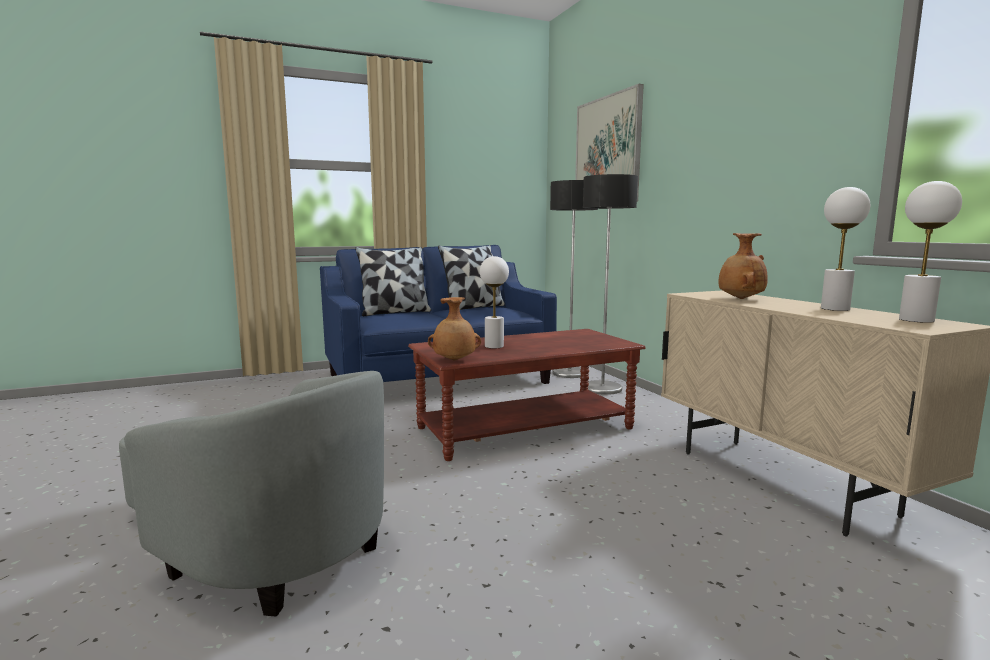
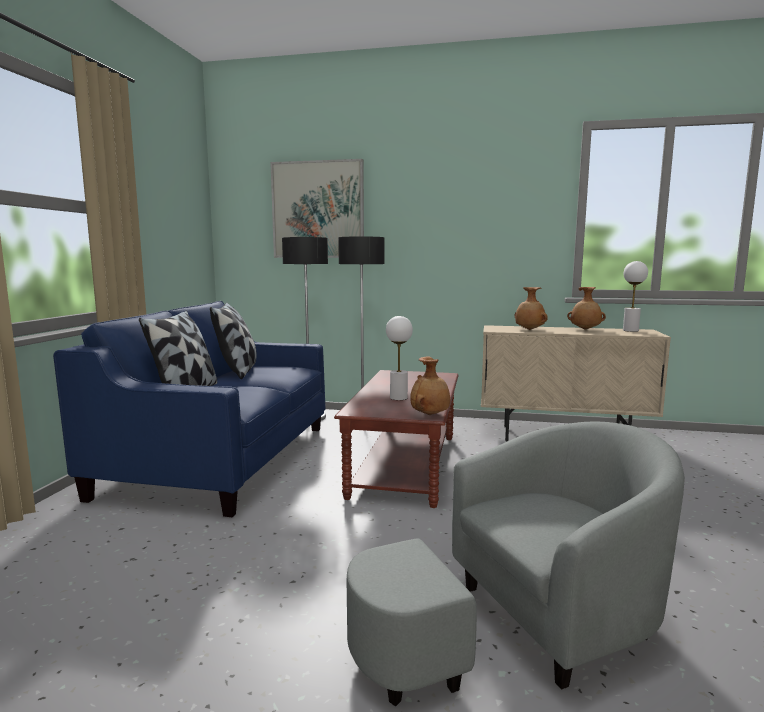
camera: 55 degrees left, 0 degrees up
(834, 309) = (585, 329): white table lamp -> brown vase

